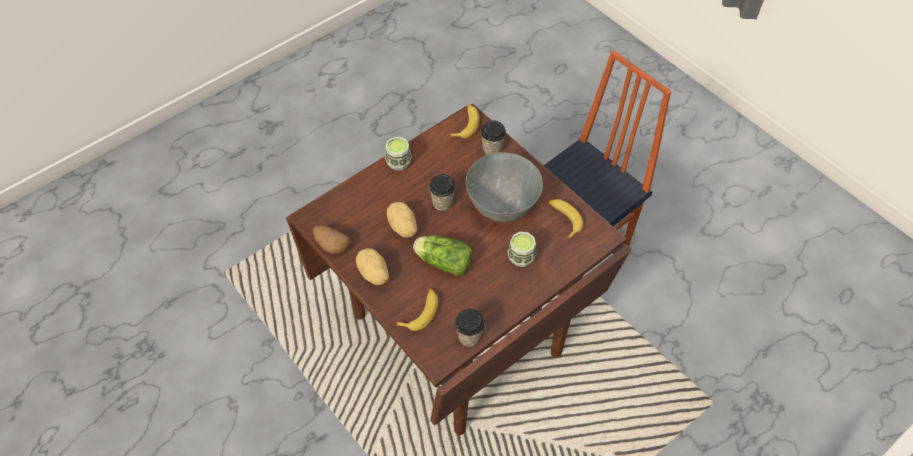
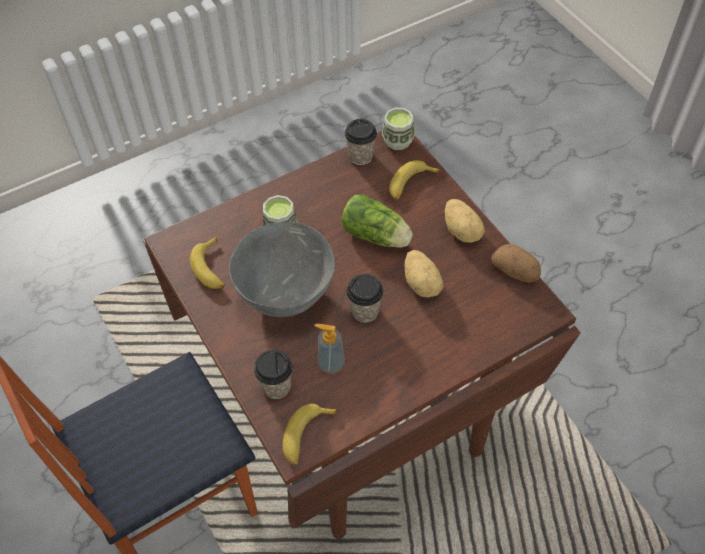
camera: 170 degrees left, 0 degrees up
(398, 162) = (419, 381): cup -> cup (398, 141)
(459, 166) = (331, 364): none -> soap dispenser

